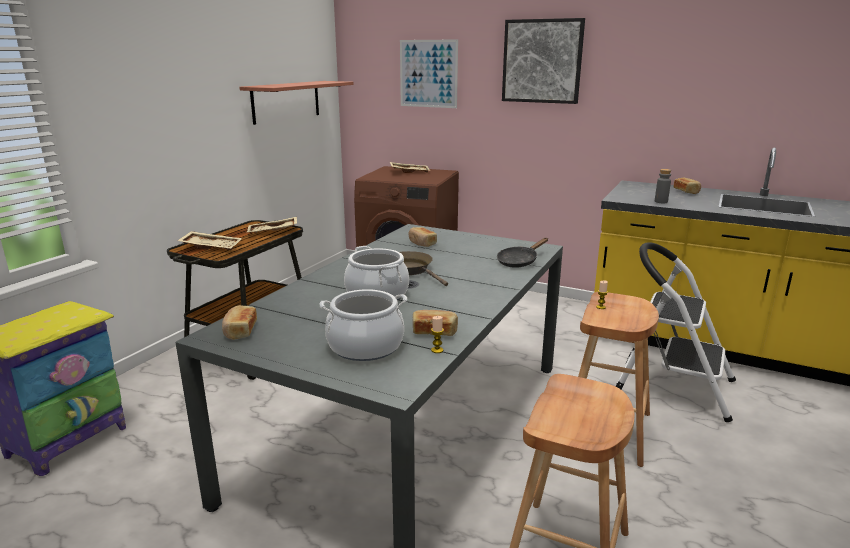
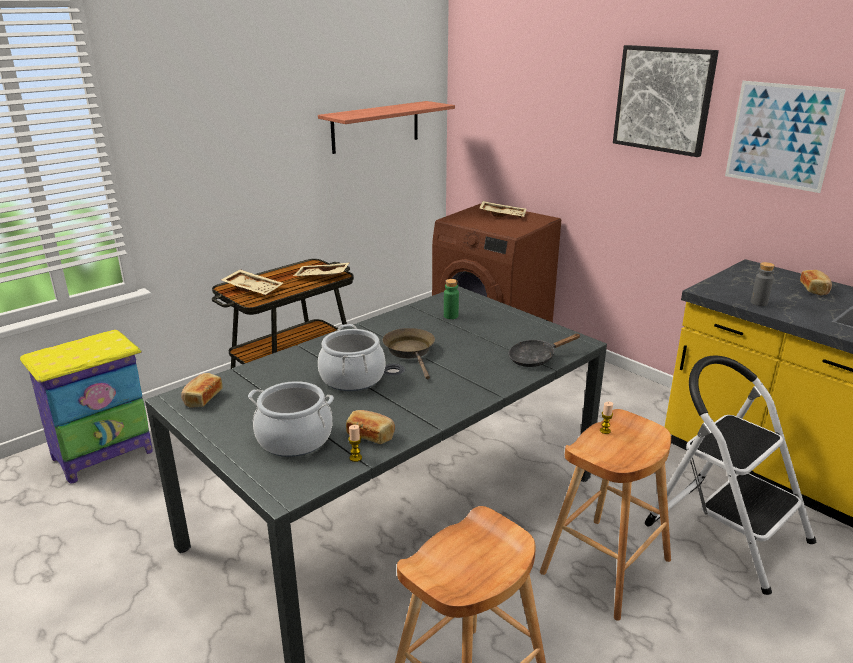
camera: 20 degrees right, 5 degrees up
(421, 243) = (451, 316): bread -> green bottle
(428, 74) = (537, 101): picture -> picture (781, 135)

